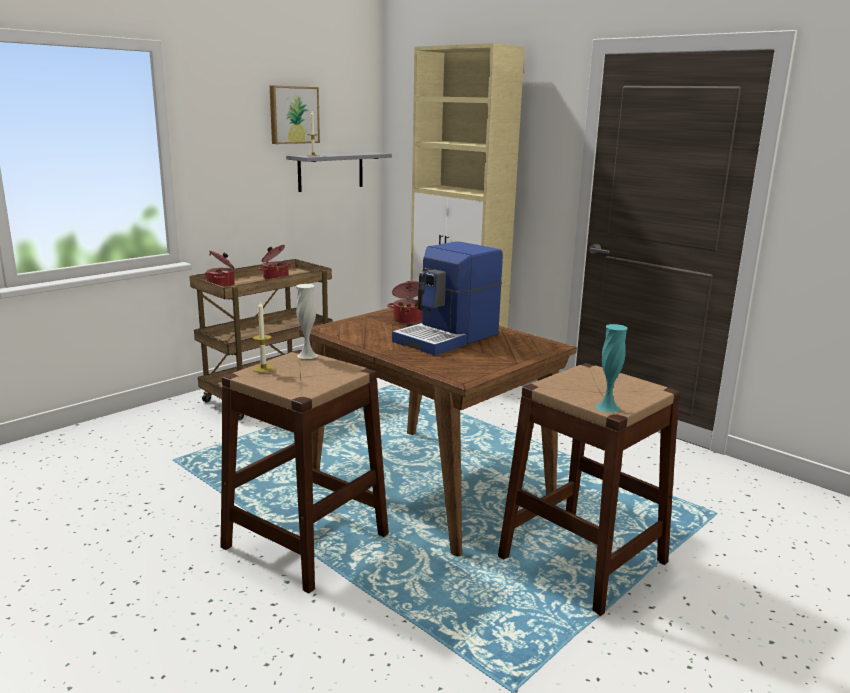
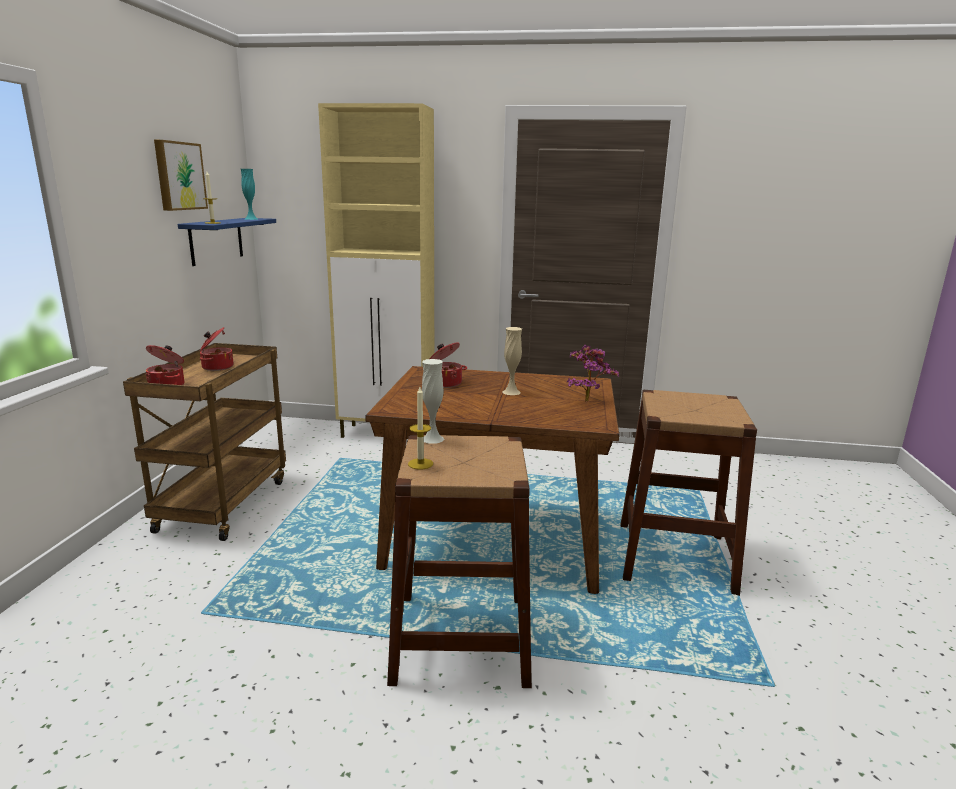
camera: 35 degrees left, 0 degrees up
(330, 171) = (216, 240): grey shelf -> blue shelf
(448, 338) = (511, 392): coffee machine -> beige vase
(502, 358) = (587, 400): none -> potted plant
(607, 407) = (731, 420): turquoise vase -> turquoise vase (251, 219)

